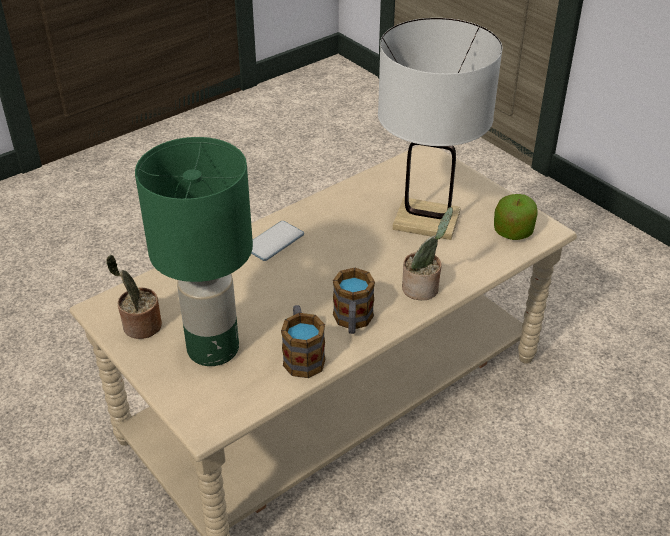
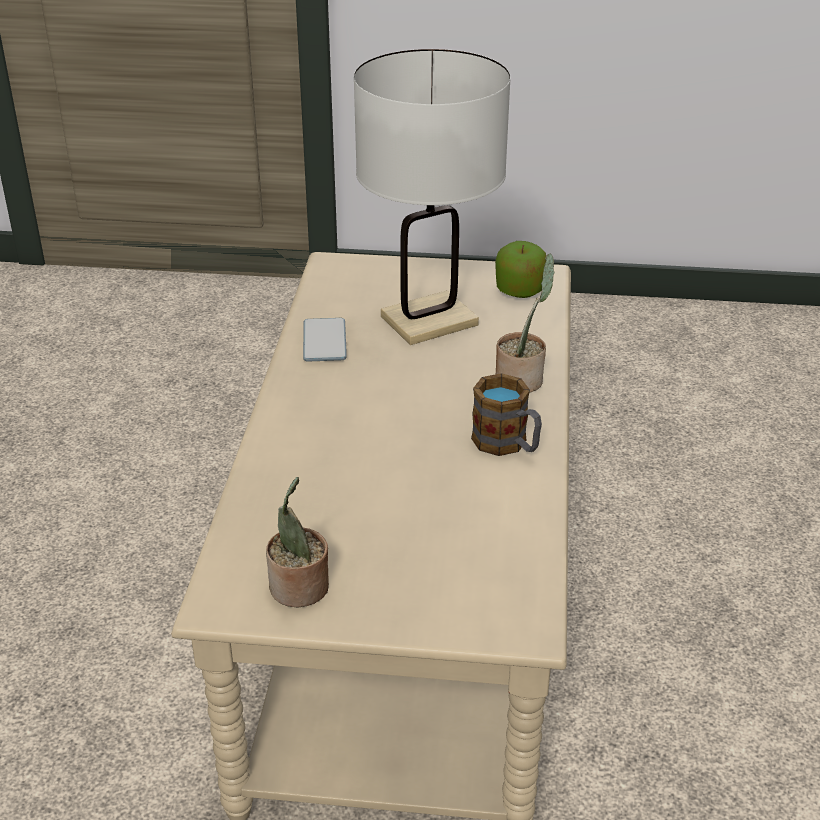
camera: 45 degrees left, 5 degrees down
(211, 349) = (415, 557): green table lamp -> none
(274, 242) = (309, 421): phone -> phone (324, 341)
(302, 355) = (511, 503): mug -> none

